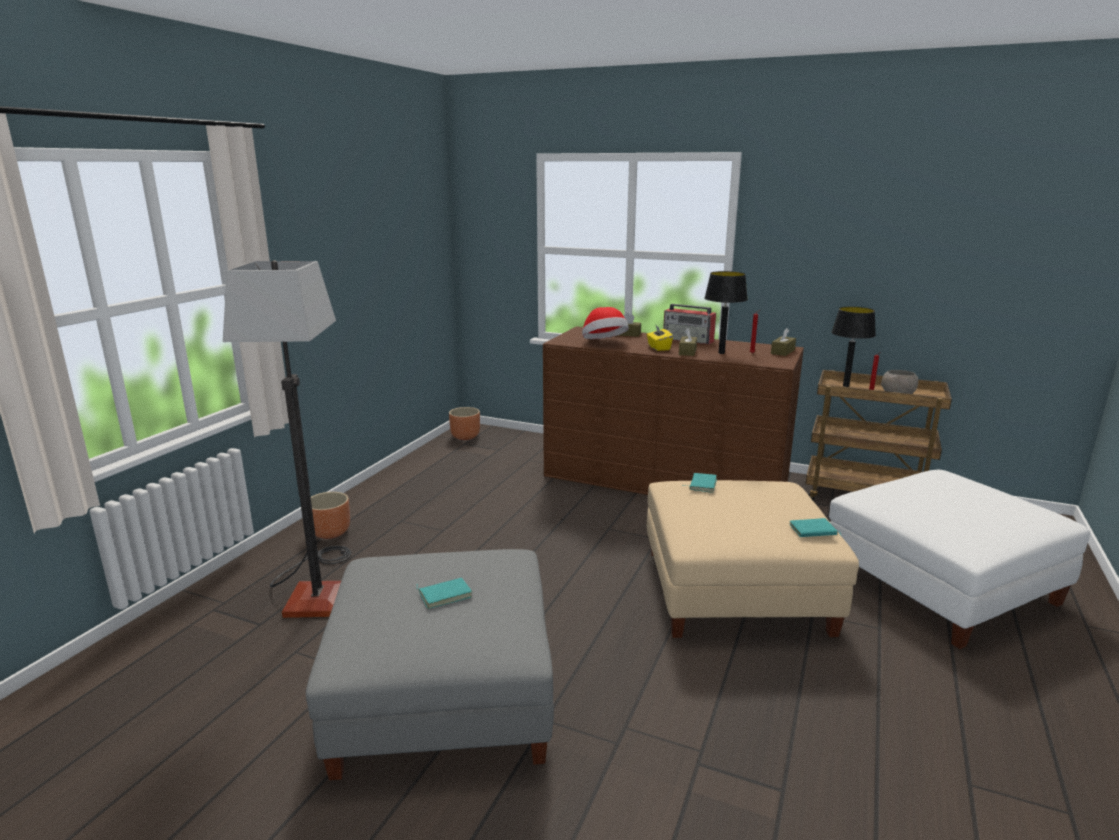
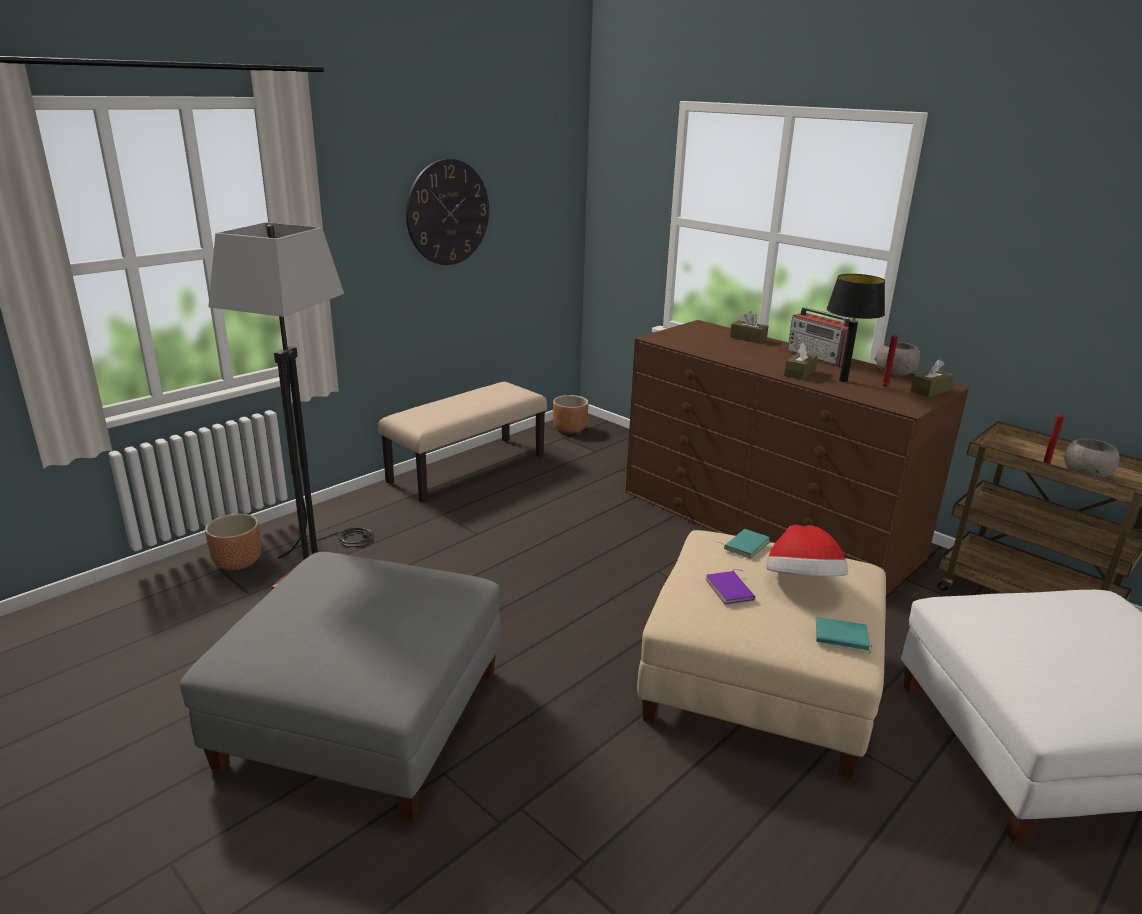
camera: 20 degrees right, 5 degrees up
(330, 533) = (368, 512): brown planter -> brown planter (238, 562)
(359, 254) = (448, 212): none -> wall clock
(397, 481) = (467, 468): none -> beige bench
(445, 594) = (362, 612): turquoise book -> none
(604, 343) = (707, 346): hat -> hat (802, 584)
(658, 348) = (768, 362): yellow tissue box -> none
(717, 516) = (731, 590): none -> purple book
(750, 344) = (895, 374): none -> grey bowl
(846, 386) = (1020, 449): black table lamp -> none

